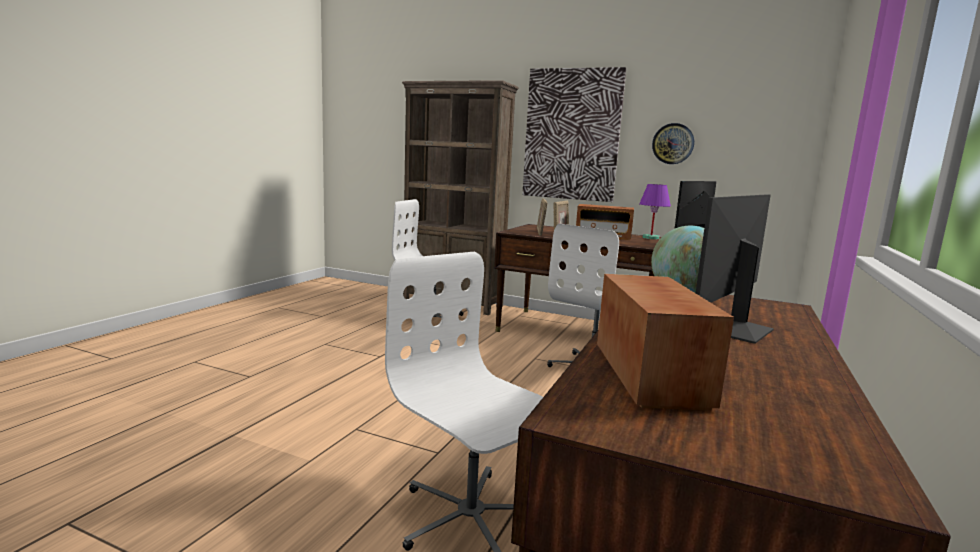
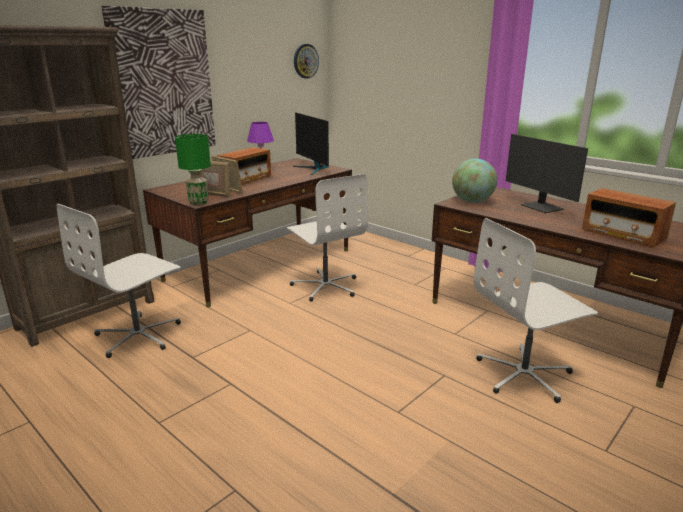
camera: 70 degrees left, 10 degrees up
(512, 232) = (198, 202): none -> green table lamp
(650, 375) = (622, 235): radio -> radio turned 150 degrees counterclockwise
(673, 143) = (248, 83): wall clock -> wall clock (305, 61)

